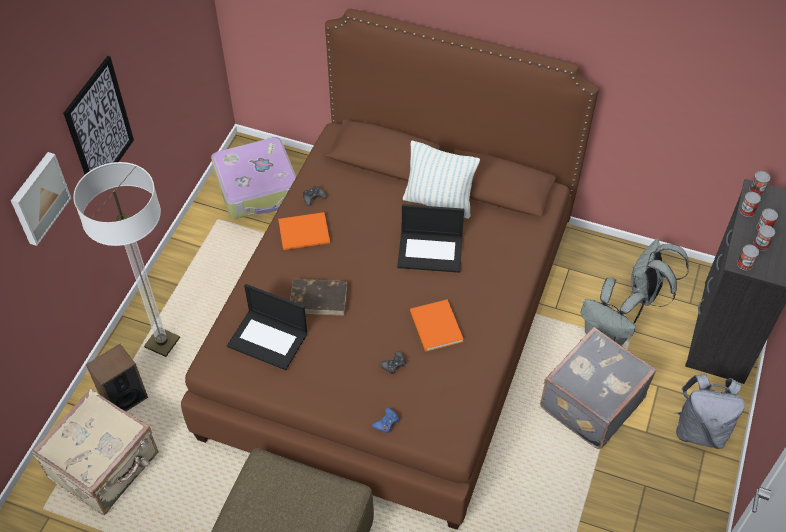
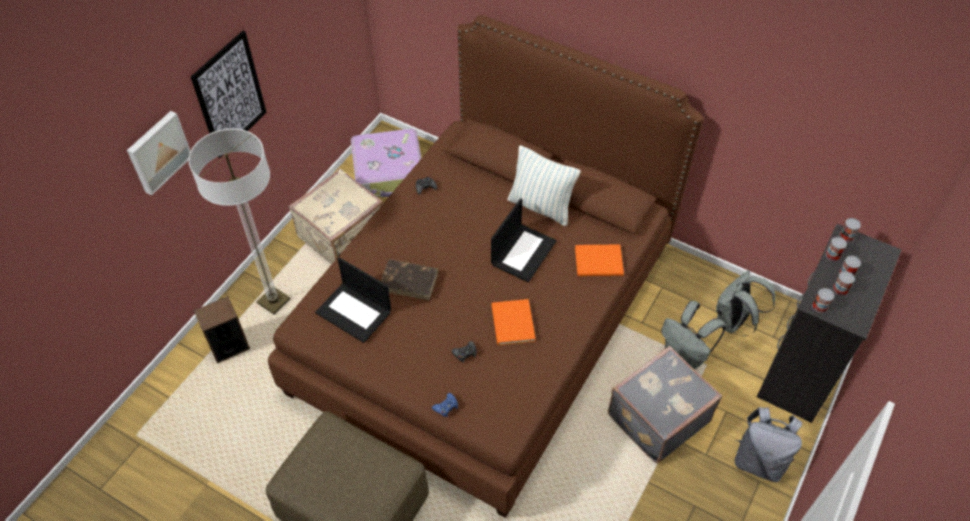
camera: 10 degrees right, 0 degrees up
(106, 466) = (199, 406): beige suitcase -> beige suitcase (343, 234)
(305, 233) = (411, 219): orange book -> orange book (600, 262)
(431, 251) = (523, 252): laptop -> laptop turned 75 degrees counterclockwise

